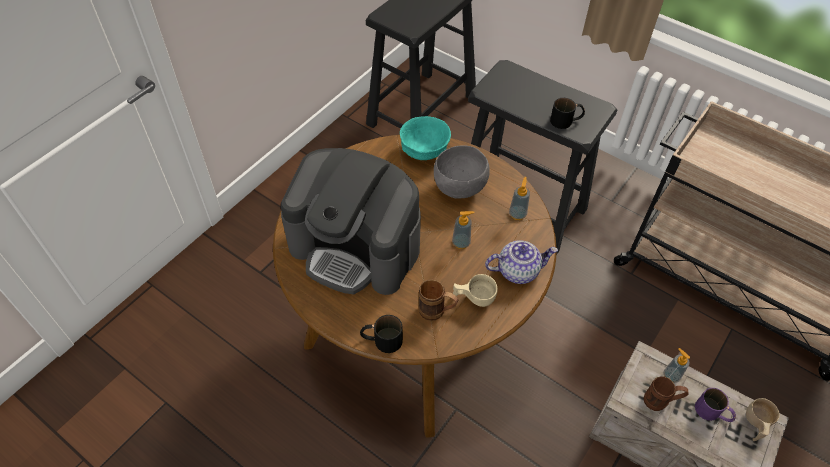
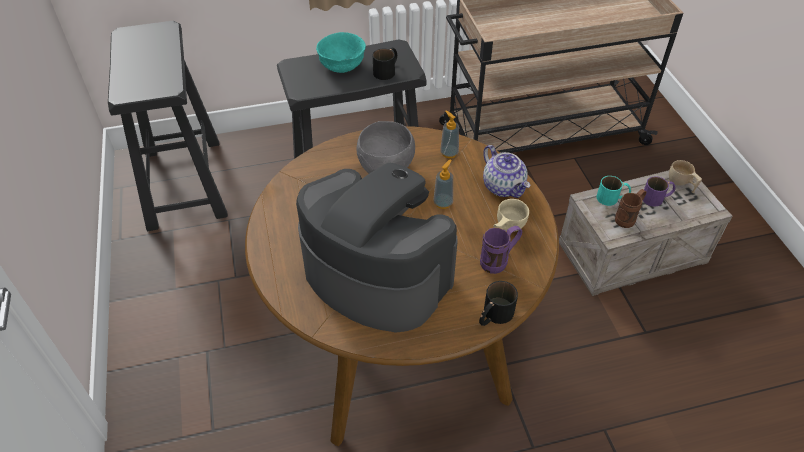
camera: 50 degrees left, 5 degrees down
(356, 247) = (376, 274): coffee machine -> coffee machine turned 120 degrees counterclockwise
(424, 151) = (320, 165): turquoise bowl -> turquoise bowl (342, 66)
(437, 312) = (499, 261): brown mug -> purple mug
(518, 270) = (504, 187): teapot -> teapot turned 120 degrees clockwise
(671, 376) = (612, 198): soap dispenser -> turquoise mug

